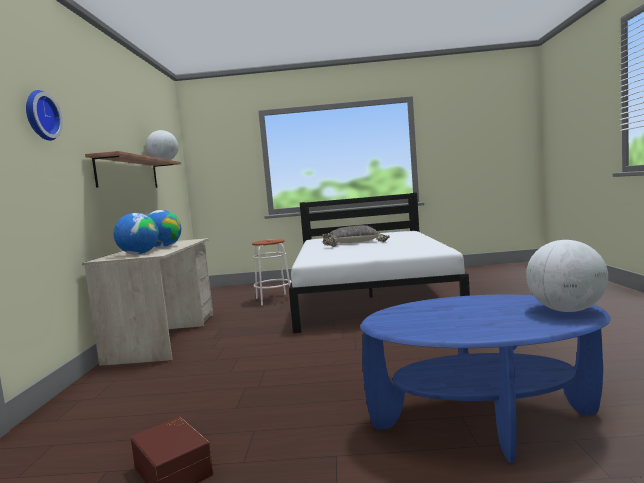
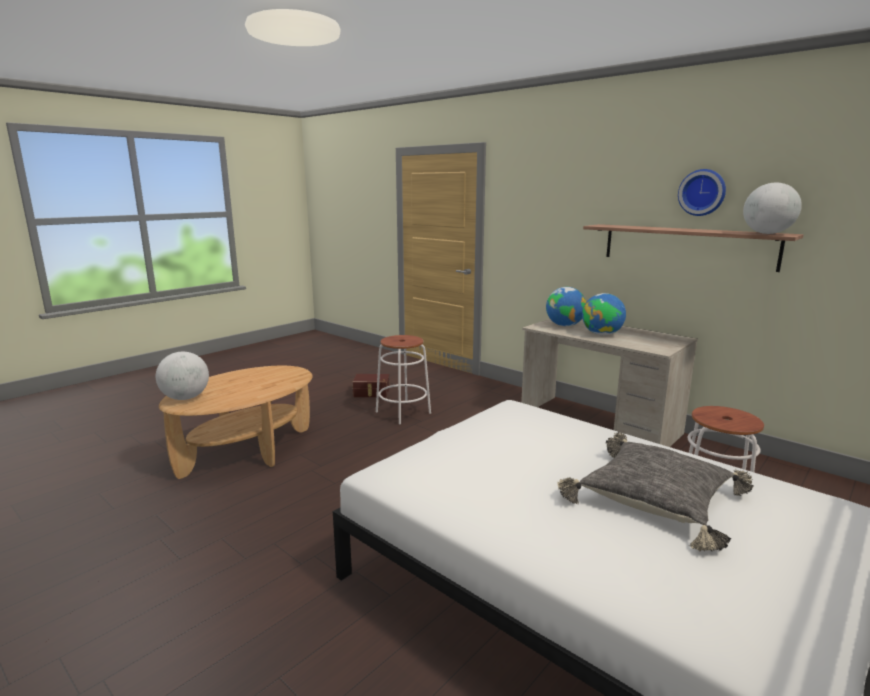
camera: 130 degrees right, 10 degrees up
(40, 116) = (548, 197): wall clock -> wall clock (702, 192)
(232, 406) = (403, 412): none -> white stool
(484, 421) = (248, 452): blue coffee table -> brown coffee table

